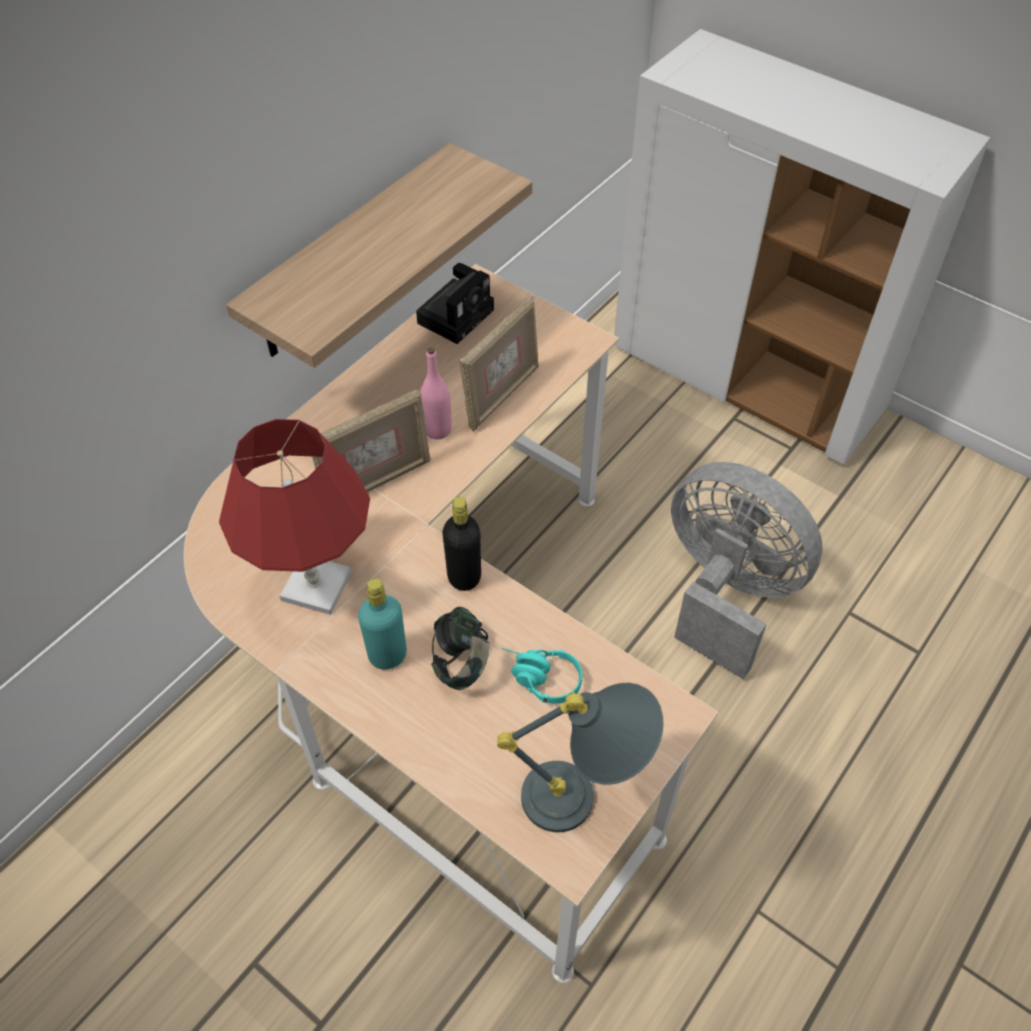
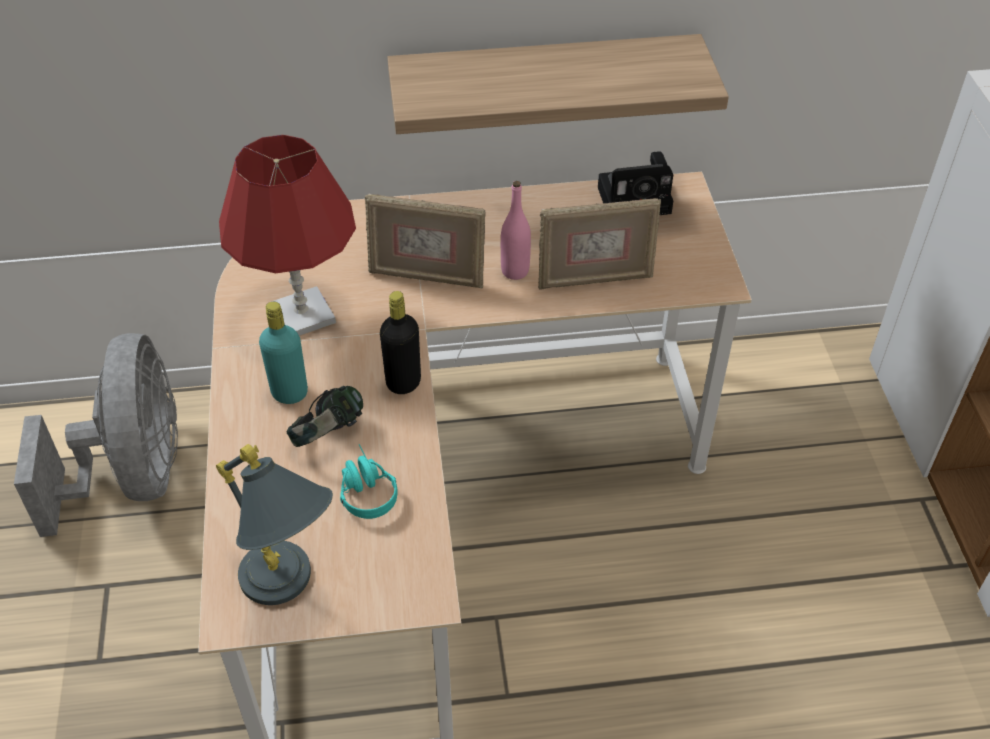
camera: 45 degrees right, 5 degrees down
(726, 592) = (735, 632): grey fan -> grey fan (134, 475)

